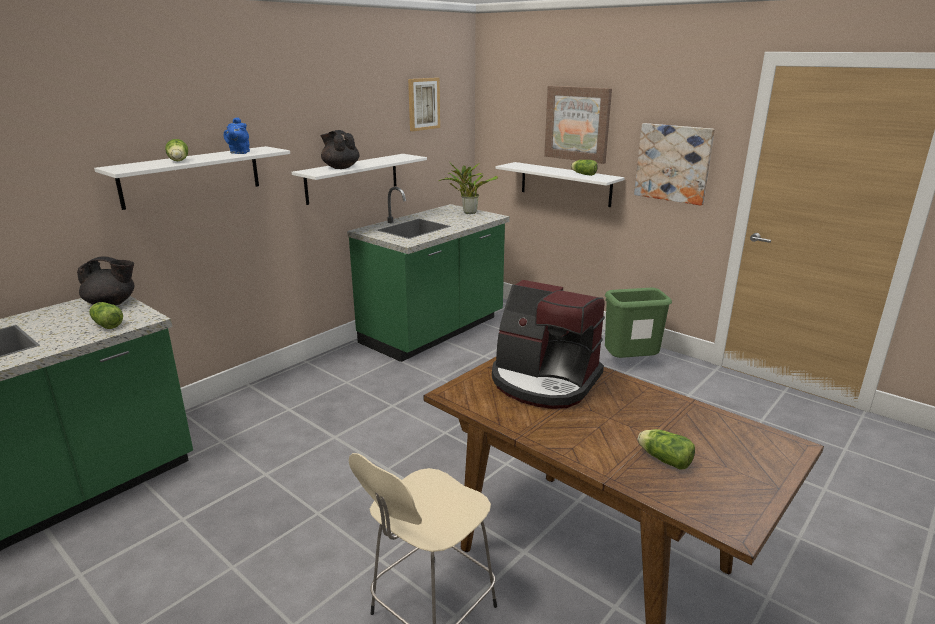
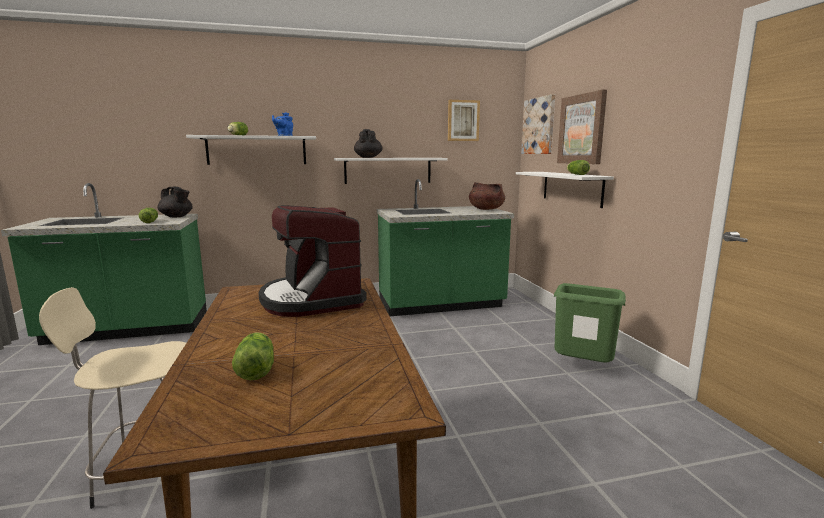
camera: 35 degrees right, 10 degrees down
(468, 212) = (486, 209): potted plant -> brown cooking pot
(673, 163) = (654, 156): picture -> picture (539, 126)

